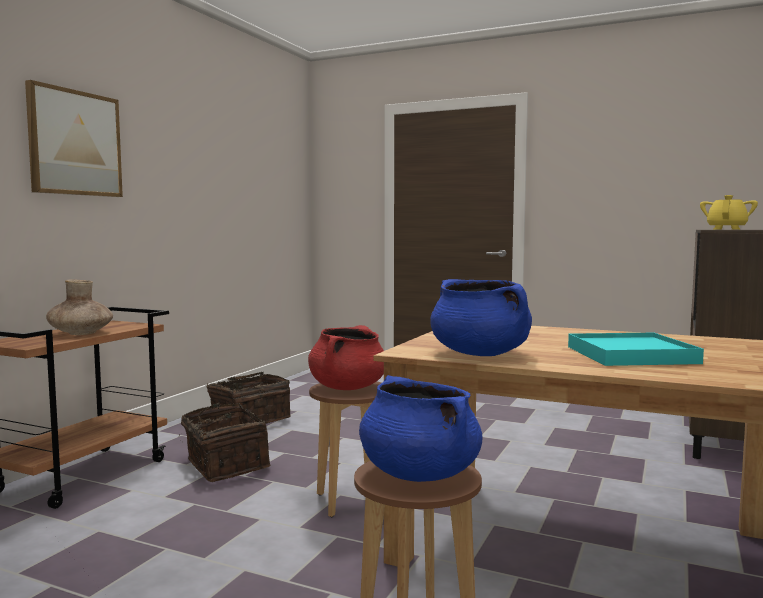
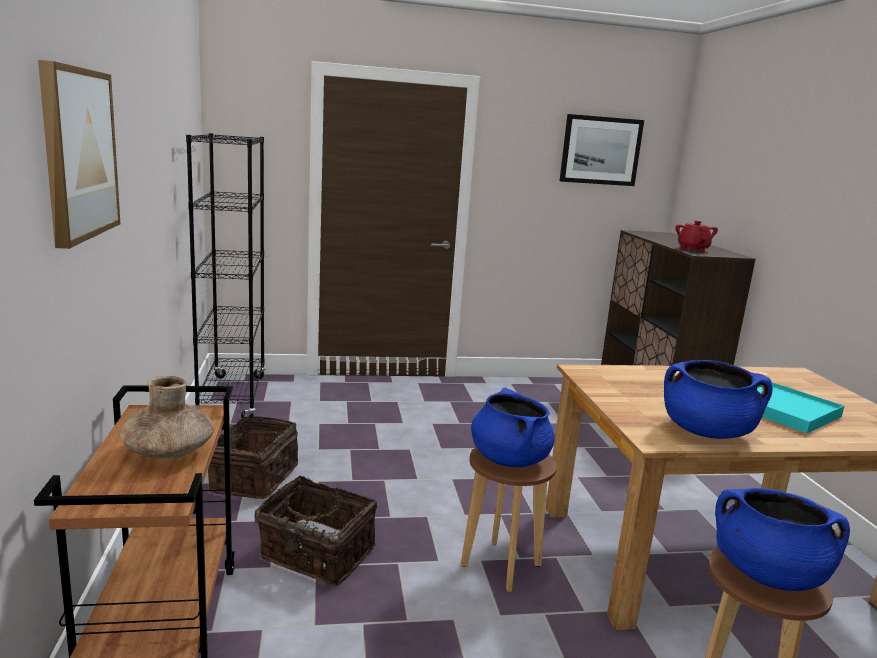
camera: 35 degrees left, 10 degrees up
(307, 380) = (232, 398): none -> black bookcase
(348, 387) = (509, 459): red cooking pot -> blue cooking pot
(666, 146) = (600, 150): none -> picture
(726, 229) = (692, 249): yellow teapot -> red teapot

